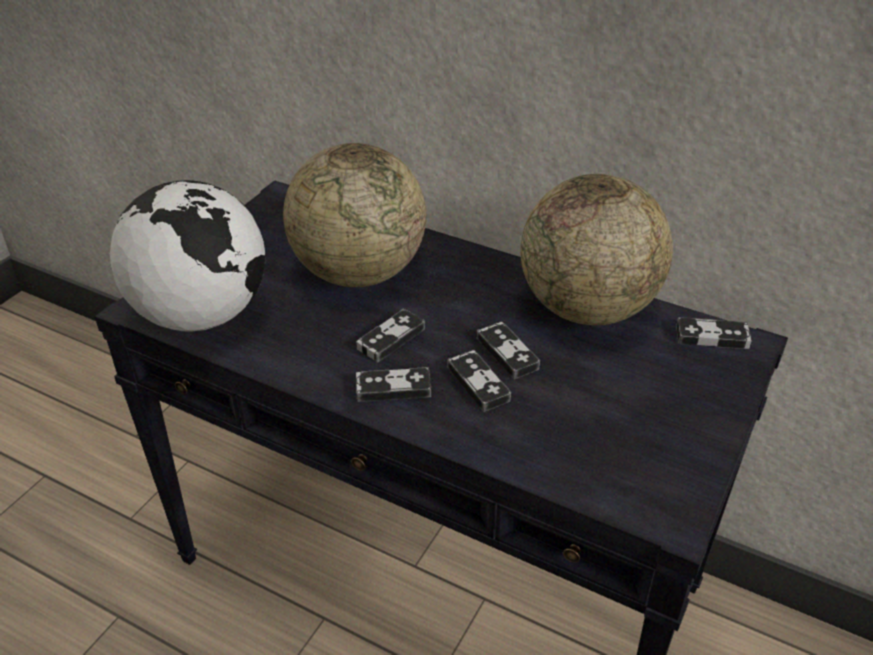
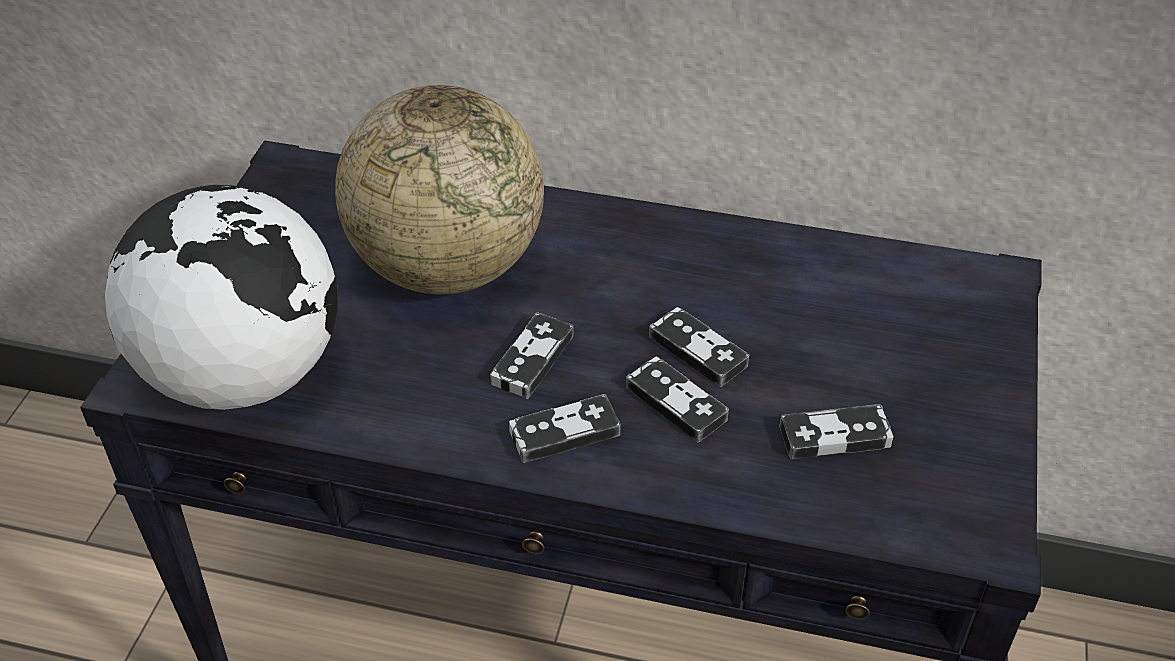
camera: 15 degrees left, 5 degrees up
(588, 308) = (779, 264): globe -> none
(712, 337) = (950, 277): game controller -> game controller (835, 436)

